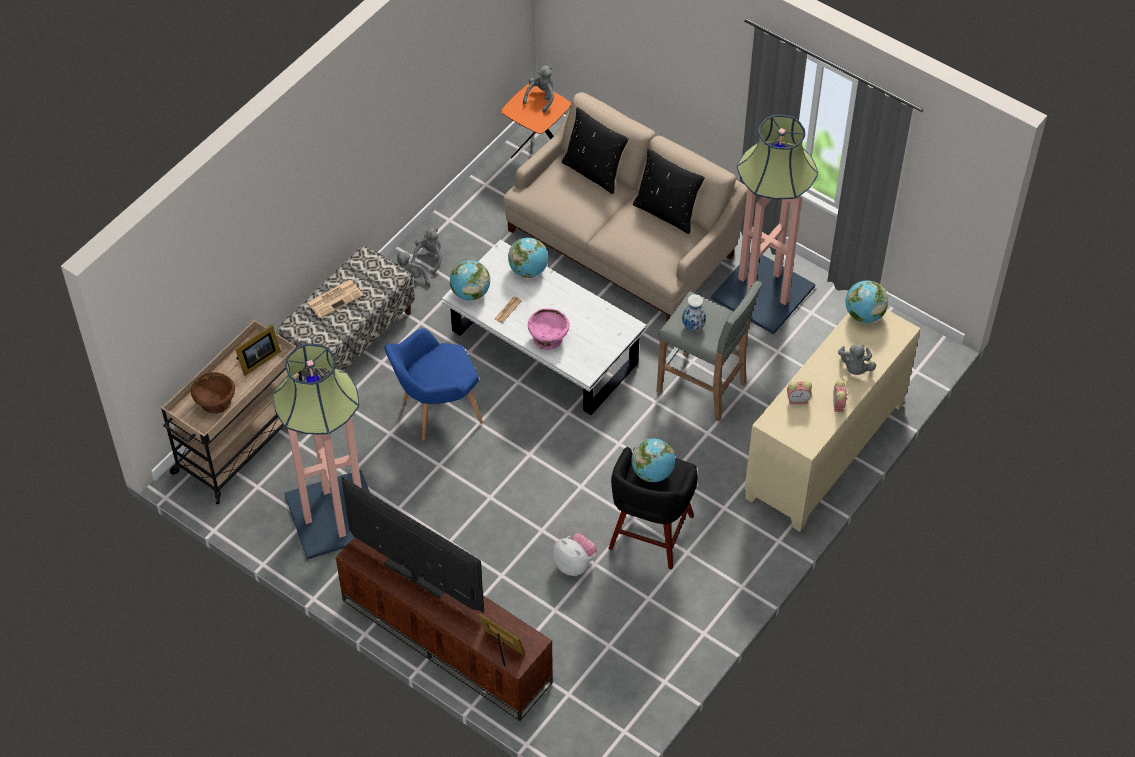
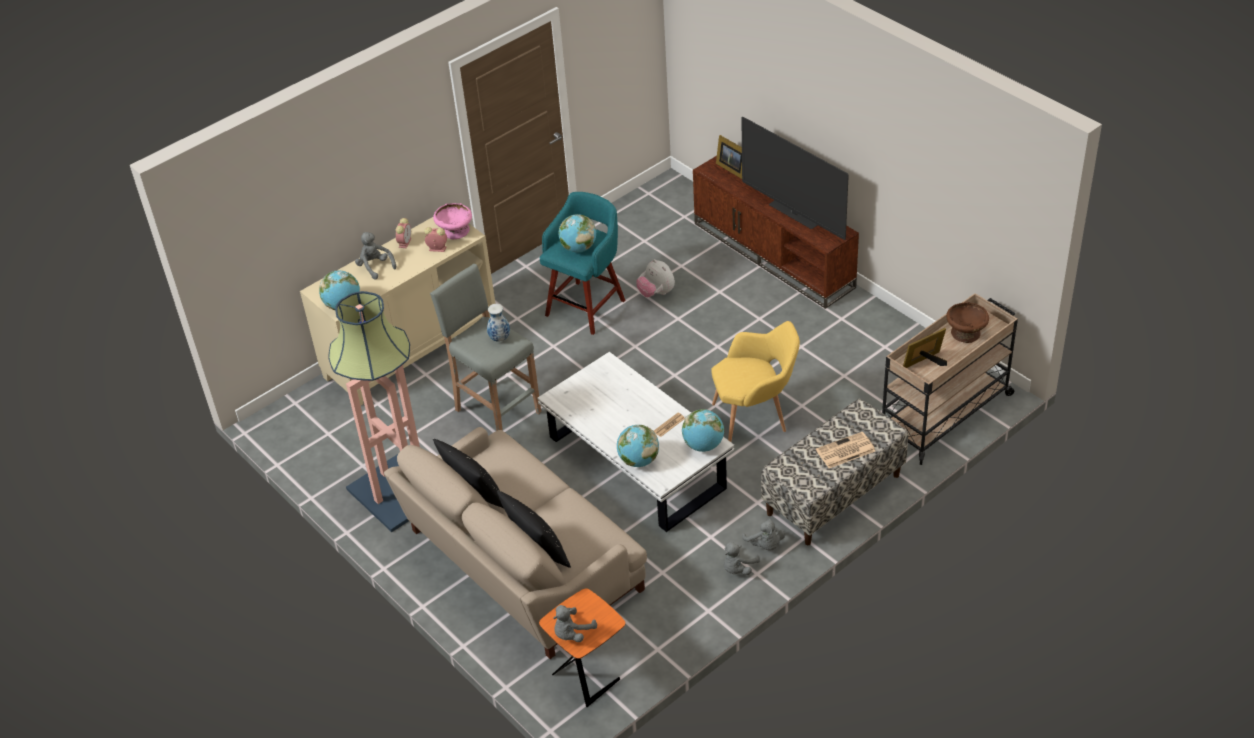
camera: 165 degrees left, 10 degrees down
(335, 514) = (858, 347): floor lamp -> none
(436, 411) = (755, 419): blue armchair -> yellow armchair
(548, 337) = (635, 396): pink bowl -> pink bowl (455, 231)
(649, 534) = (587, 306): black stool -> turquoise stool
(855, 367) = (375, 267): grey plush toy -> grey plush toy turned 60 degrees counterclockwise

